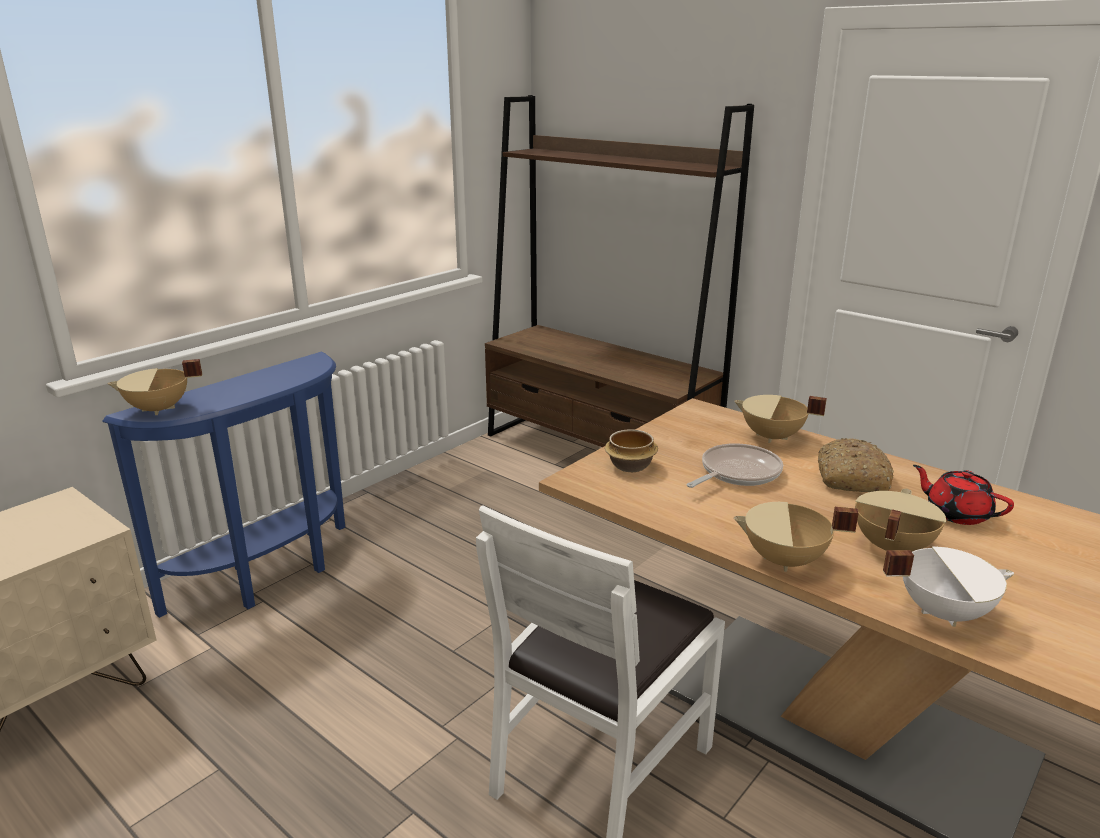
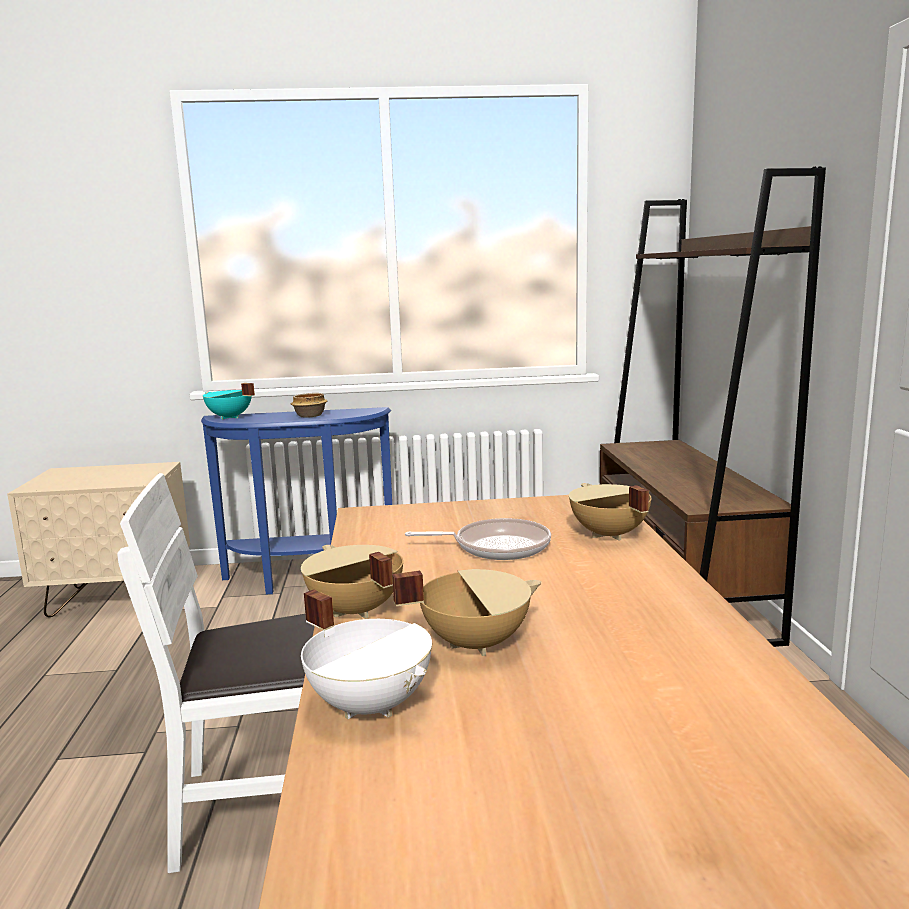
camera: 45 degrees right, 10 degrees down
(158, 410) = (229, 417): beige cooking pot -> turquoise cooking pot
(631, 466) = (424, 518): bowl -> bowl (310, 416)
(850, 477) = (599, 584): bread -> none
(956, 513) = (635, 651): red teapot -> none

